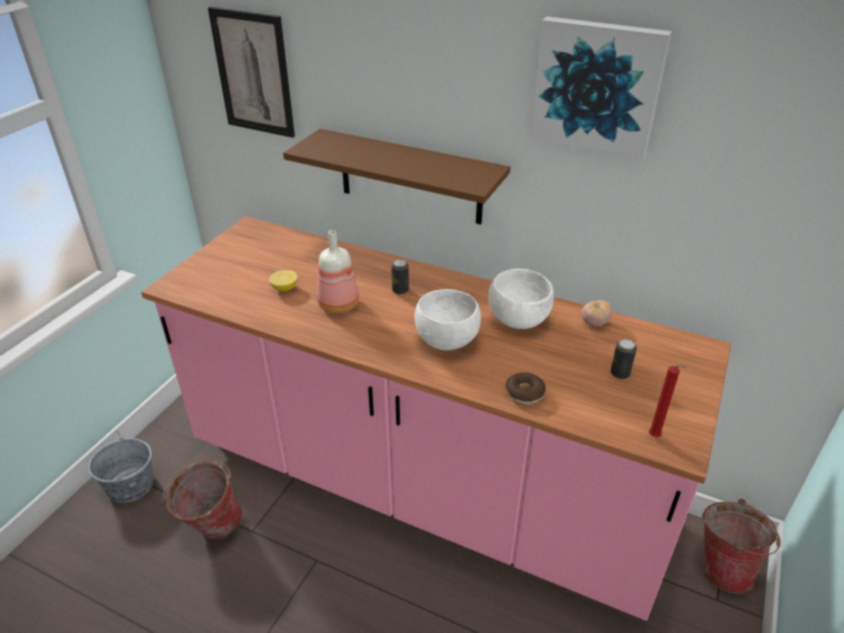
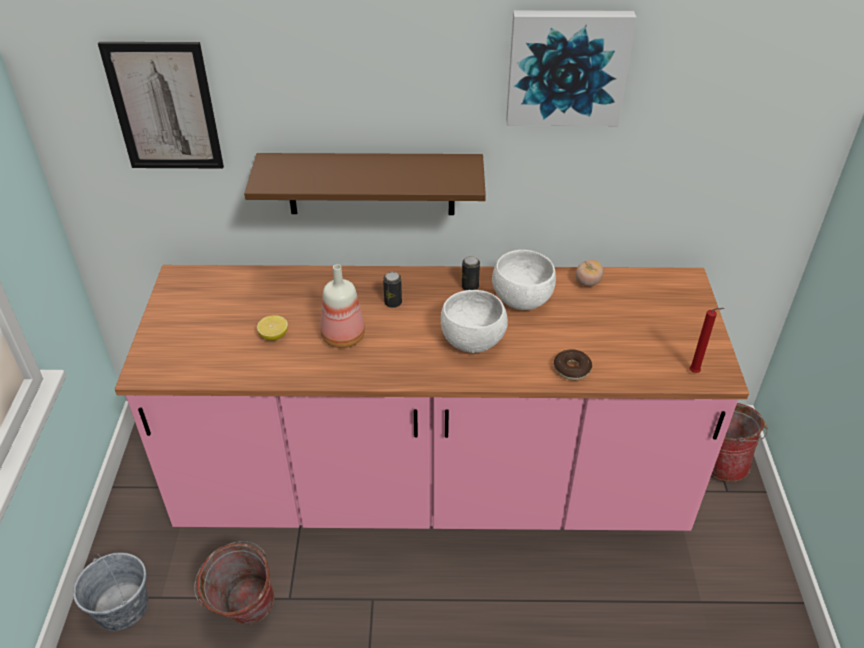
camera: 25 degrees left, 5 degrees up
(620, 373) = (636, 324): can -> can (470, 287)

